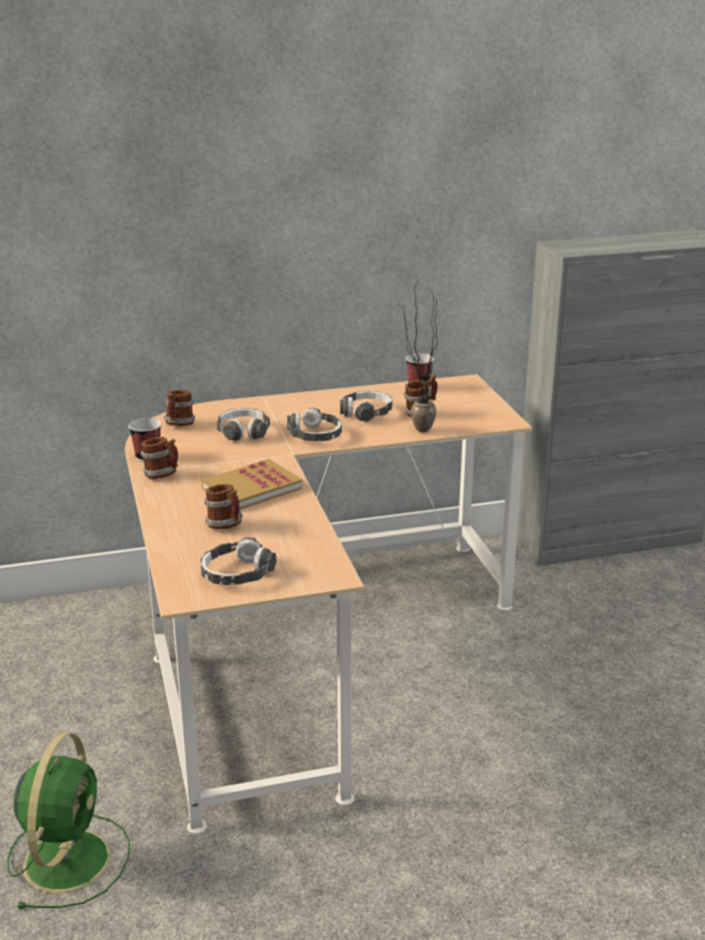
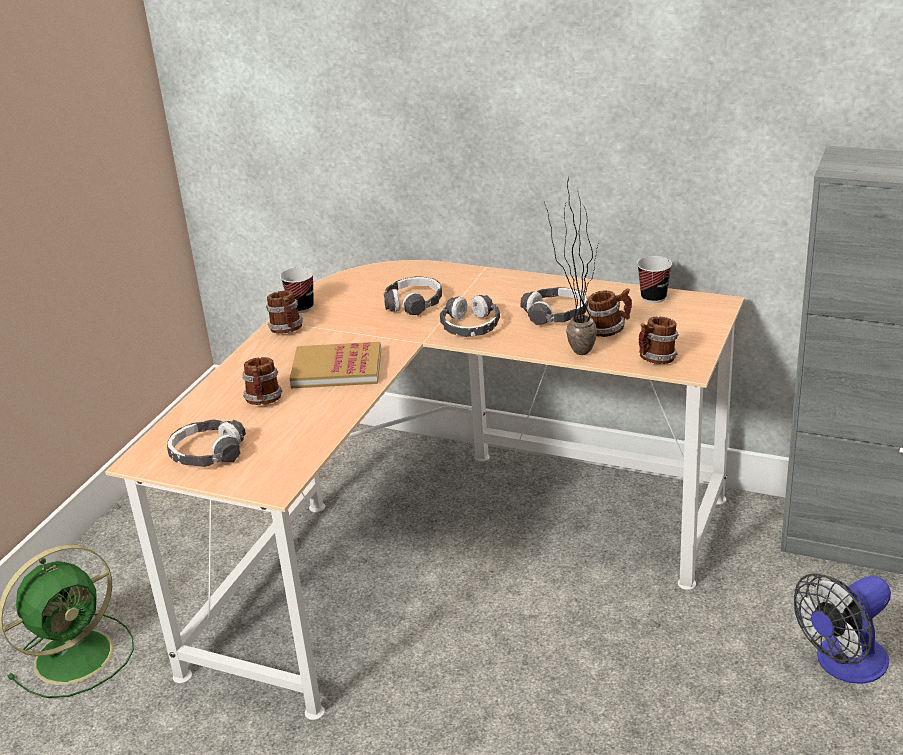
camera: 40 degrees right, 5 degrees up
(179, 425) = (371, 280): mug -> mug (656, 360)
(648, 616) = (843, 665): none -> fan

